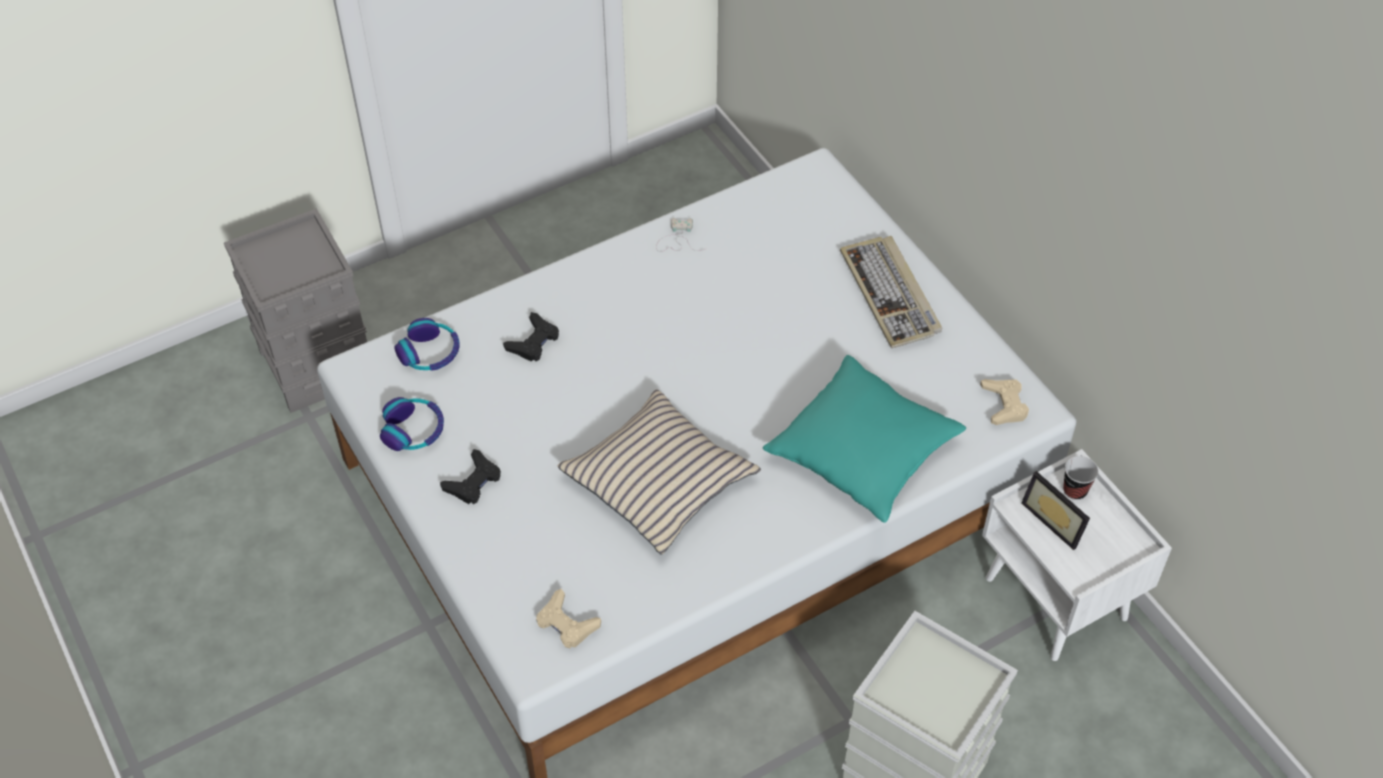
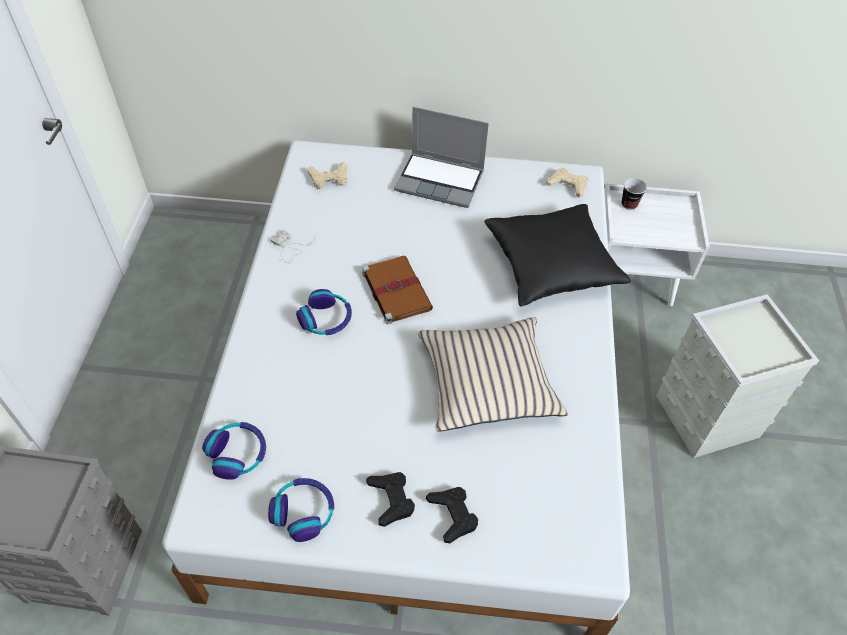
camera: 55 degrees left, 0 degrees up
(533, 342) = (295, 380): black game controller -> black game controller (453, 515)
(566, 624) = (573, 516): beige game controller -> beige game controller (329, 178)
(619, 320) = (326, 319): none -> headphones
(704, 348) = (396, 290): none -> brown book
(863, 452) = (551, 265): turquoise pillow -> black pillow
(891, 294) = (441, 181): keyboard -> laptop
(1056, 519) = (643, 223): picture frame -> none

